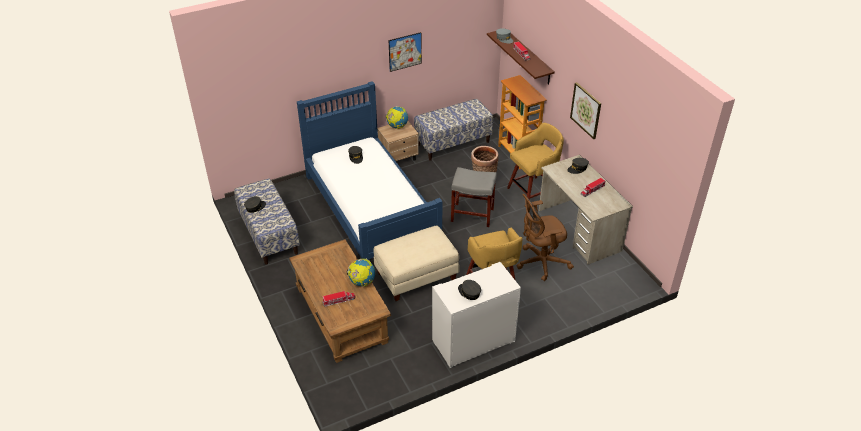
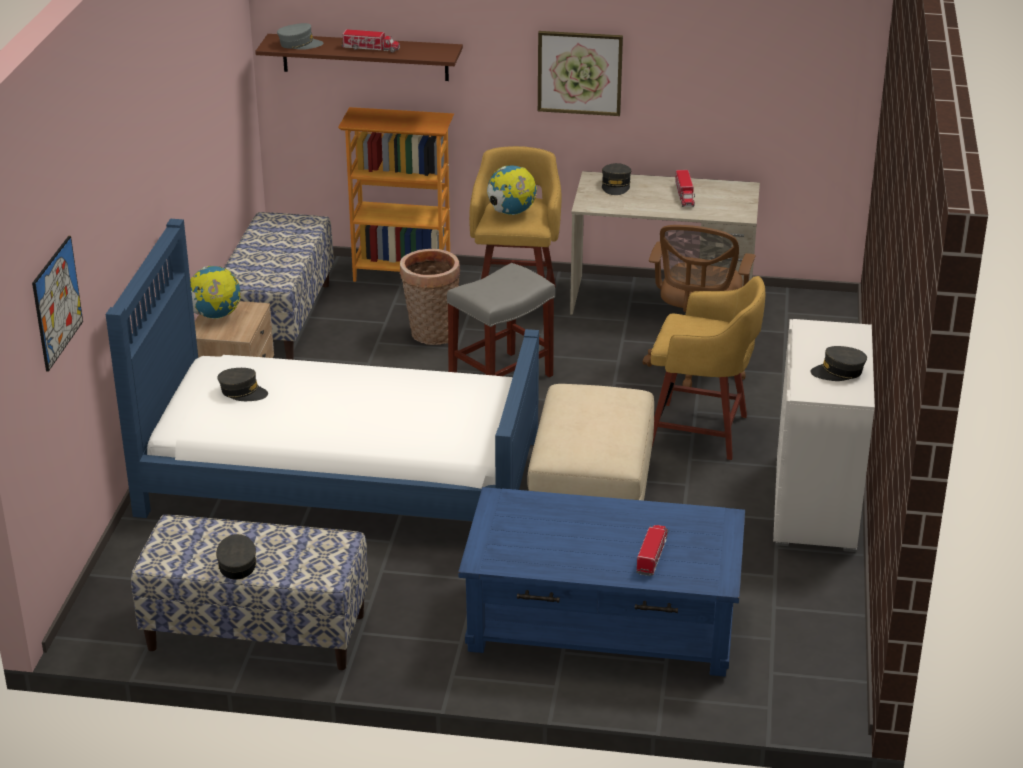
camera: 55 degrees left, 10 degrees down
(341, 314) = (601, 622): brown coffee table -> blue coffee table
(362, 282) = (628, 510): globe -> globe (511, 213)
(405, 52) = (183, 133): picture -> picture (57, 302)

